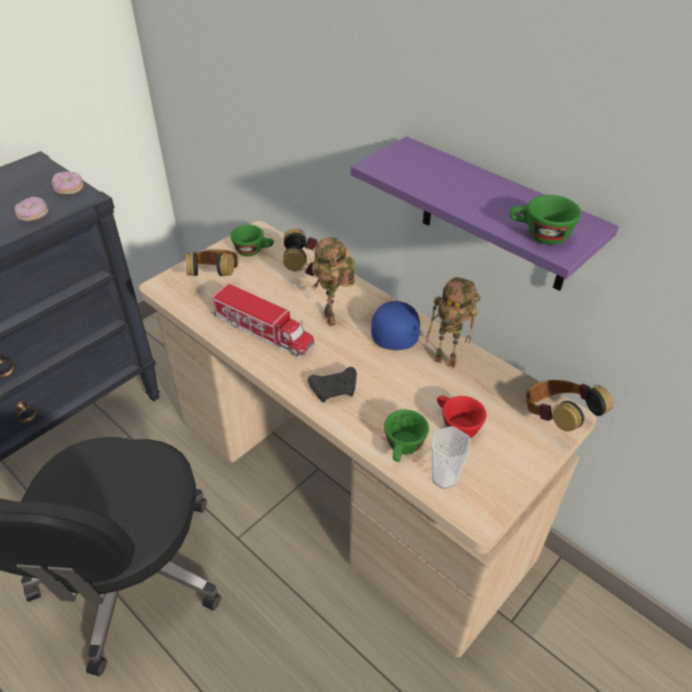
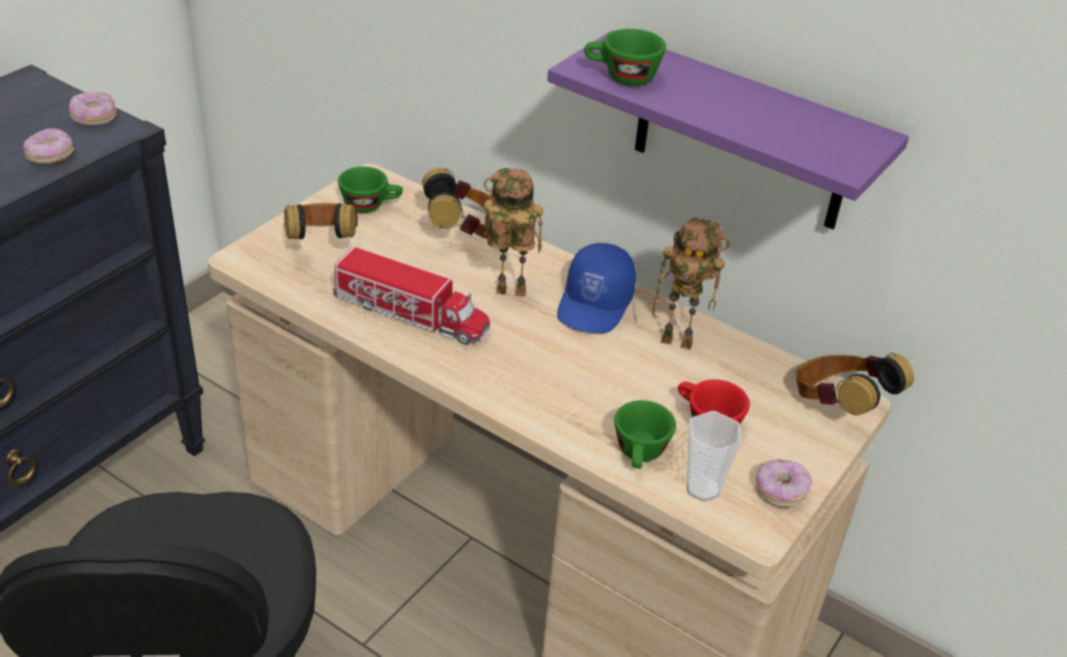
camera: 10 degrees left, 5 degrees down
(333, 319) = (508, 294): toy robot -> toy robot turned 120 degrees clockwise
(335, 389) = (530, 385): black game controller -> none
(392, 330) = (596, 305): blue cap -> blue cap turned 150 degrees counterclockwise
(502, 485) = (780, 491): none -> donut
(539, 235) = (813, 149): green cup -> green cup (621, 77)

